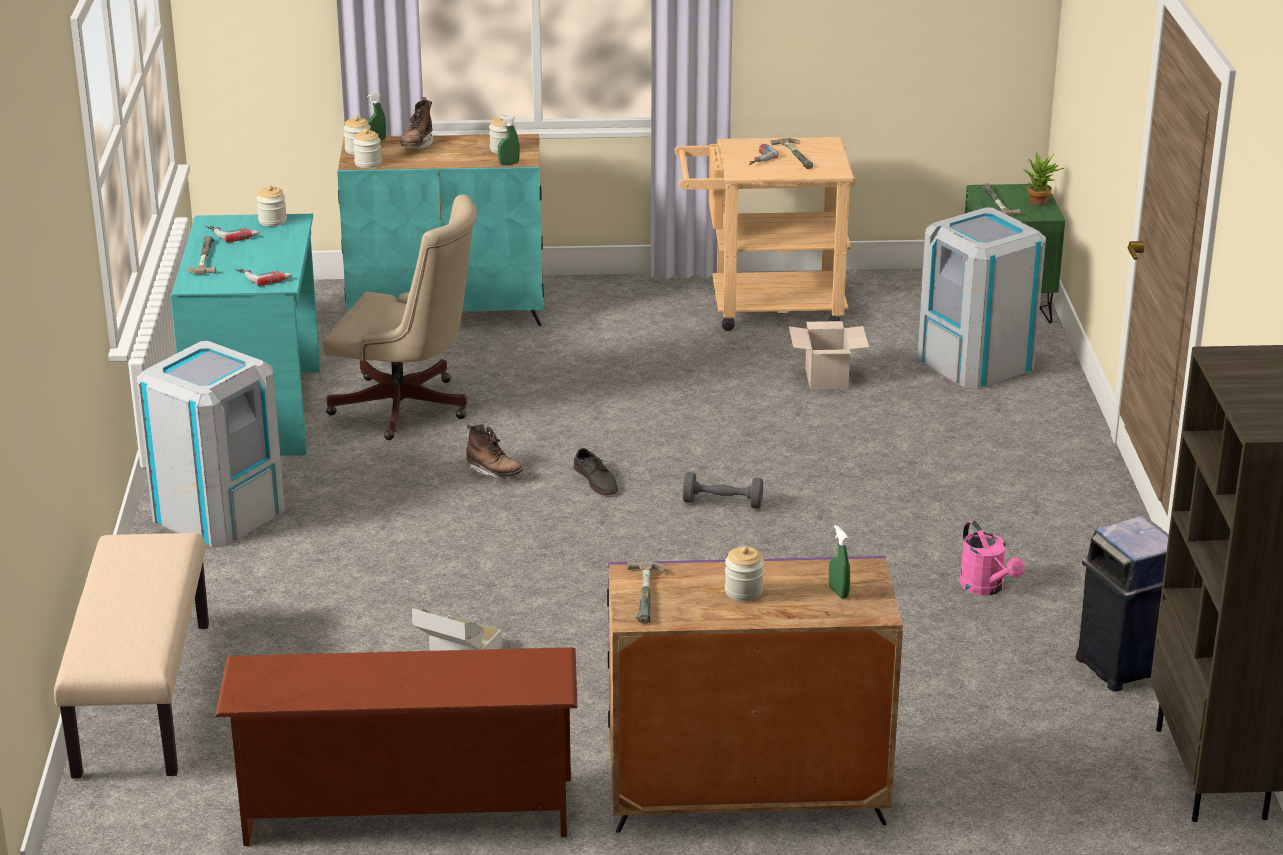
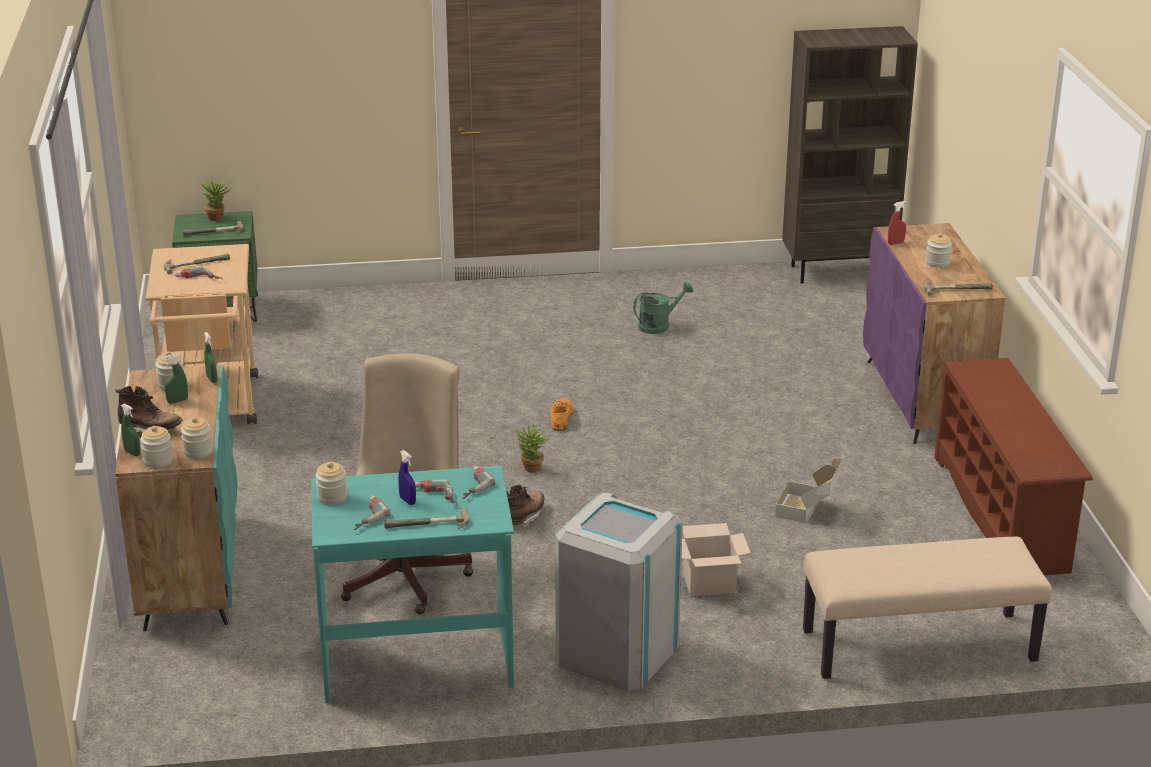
camera: 95 degrees left, 0 degrees up
(250, 250) = (407, 501): none -> blue spray bottle
(250, 261) = (434, 497): none -> power drill
(596, 480) = (531, 470): grey shoe -> potted plant
(722, 503) = (560, 417): grey dumbbell -> orange shoe
(820, 566) = (895, 243): none -> red spray bottle
(827, 379) = (351, 379): cardboard box -> cardboard box (710, 582)
(838, 592) = (923, 238): green spray bottle -> green spray bottle (177, 401)
(976, 362) = (324, 323): grey trash can -> none
(986, 588) = (659, 325): pink watering can -> green watering can
(1122, 668) = (740, 289): blue trash can -> none

